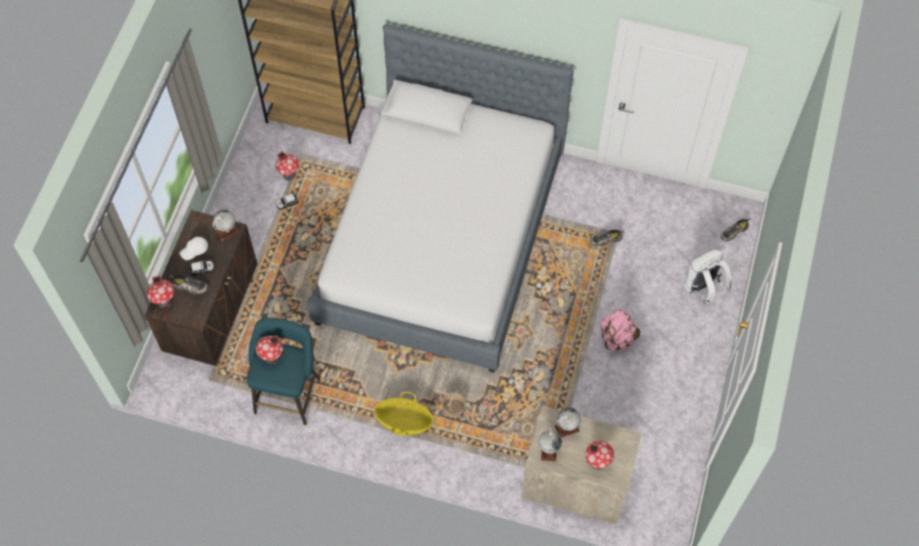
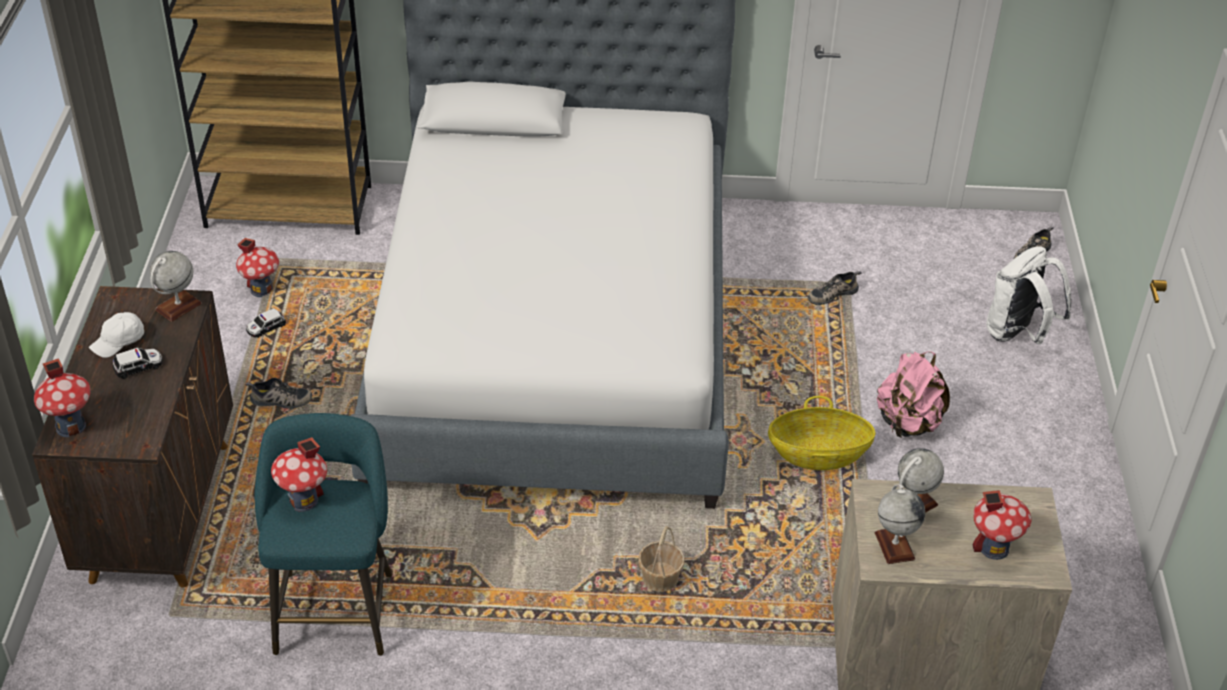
camera: 15 degrees left, 20 degrees down
(189, 287) = (118, 396): shoe -> shoe (280, 401)
(404, 421) = (573, 615): basket -> basket (818, 454)

